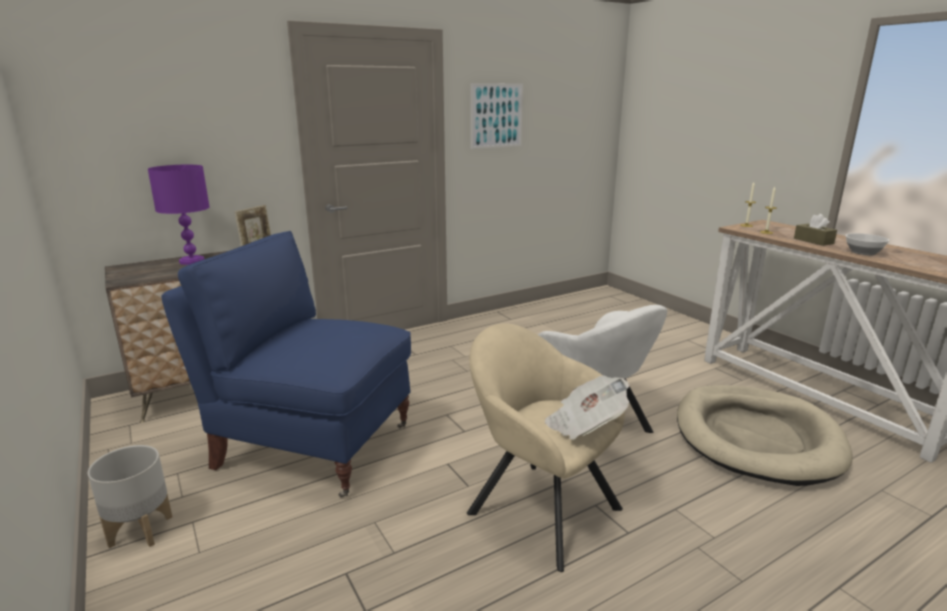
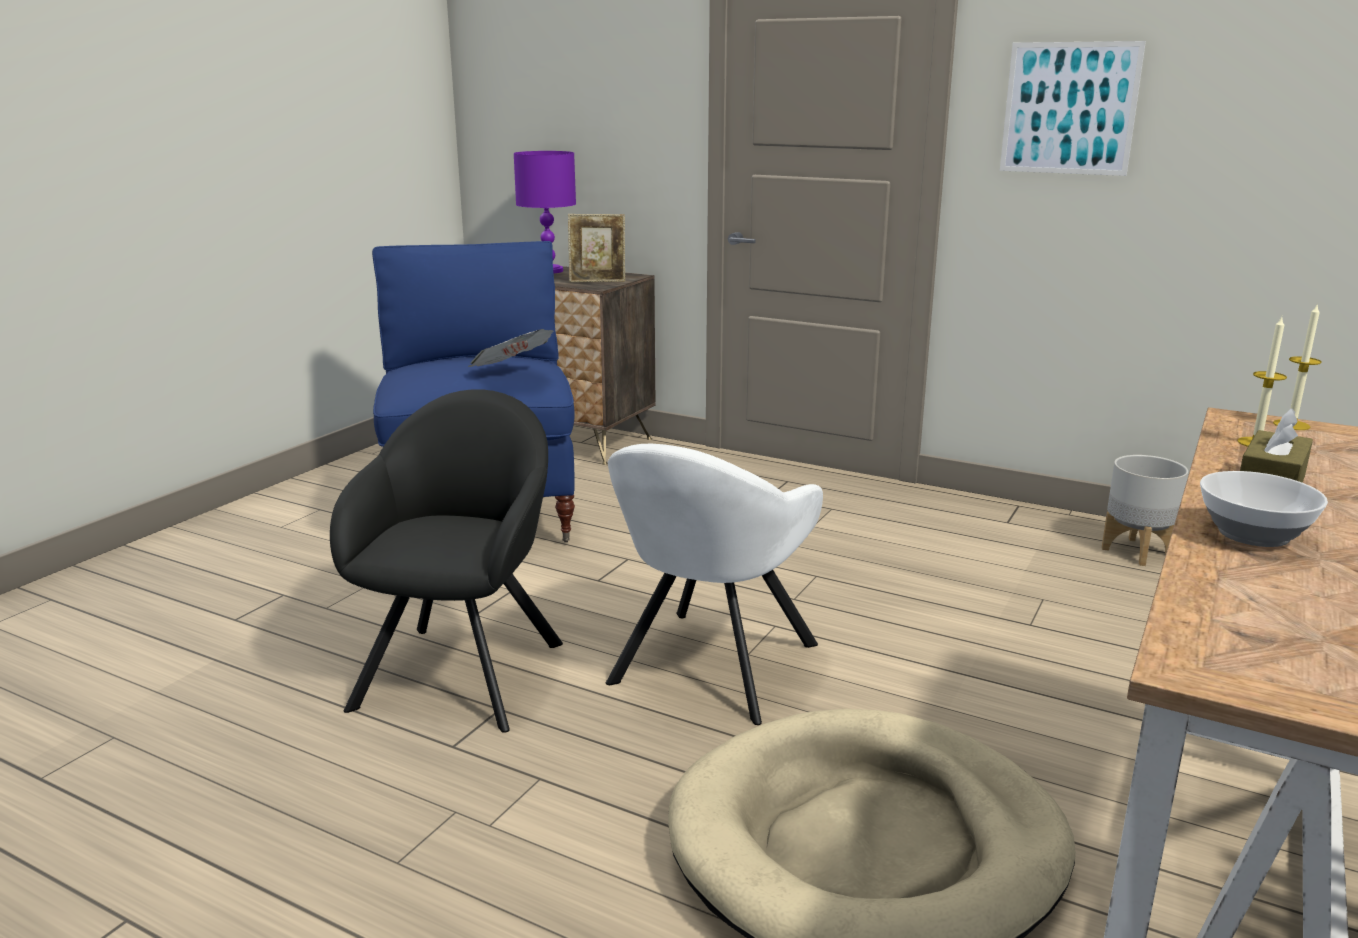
camera: 60 degrees right, 0 degrees up
(140, 531) = (295, 496): grey planter -> grey planter (1135, 551)
(538, 507) = (464, 668): beige armchair -> black armchair
(585, 425) = (450, 553): newspaper -> newspaper (511, 371)

